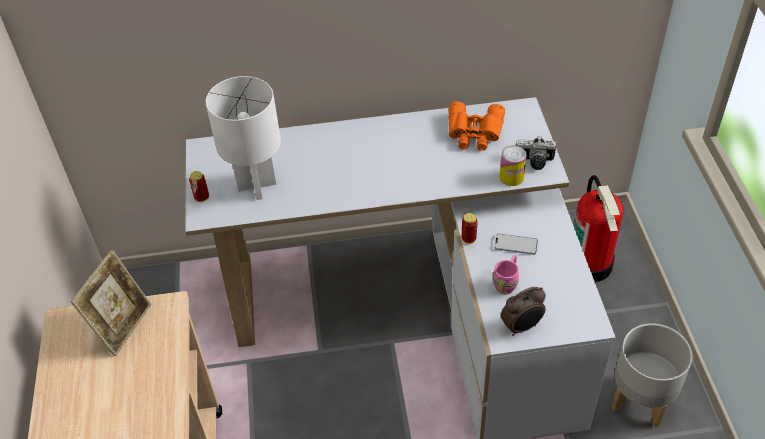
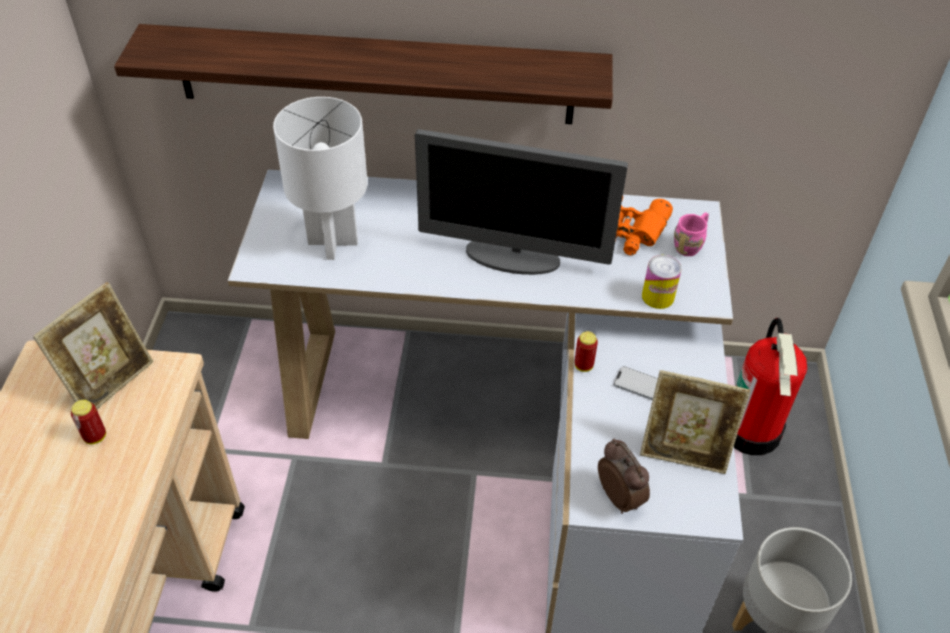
camera: 10 degrees right, 0 degrees up
(202, 198) = (261, 243): can -> can (95, 436)
(264, 51) = (375, 75): none -> shelf
(397, 169) = (513, 257): none -> monitor
(507, 282) = (617, 432): pink mug -> pink mug (690, 244)
(522, 327) = (620, 497): alarm clock -> alarm clock turned 105 degrees counterclockwise
(534, 162) = (693, 284): camera -> none
(558, 285) = (684, 451): none -> picture frame

